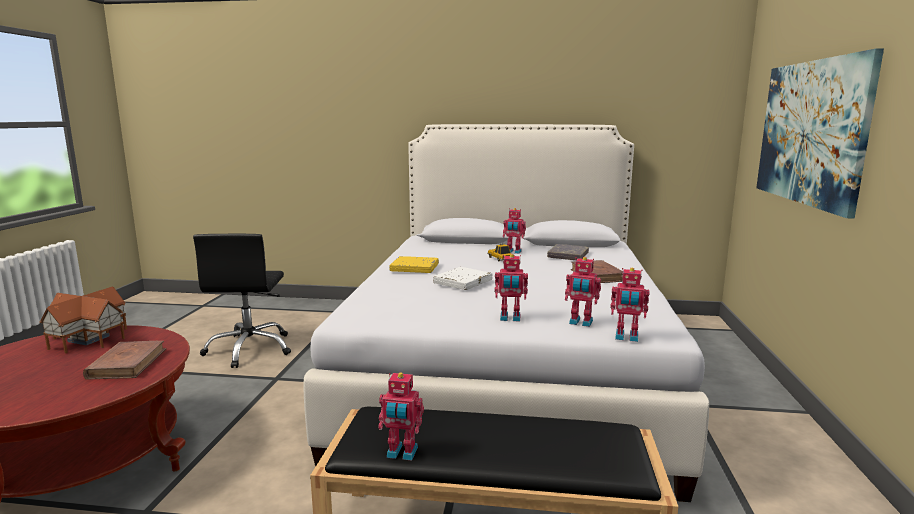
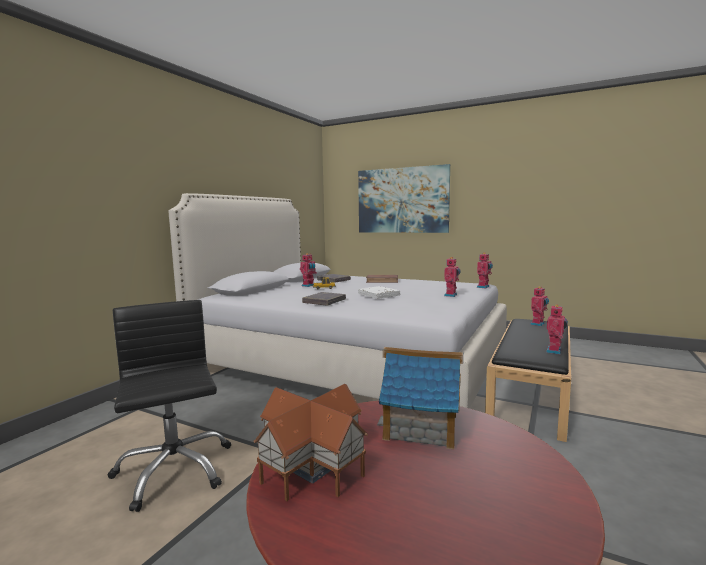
camera: 70 degrees left, 5 degrees down
(127, 363) = (421, 426): brown book -> toy house
(250, 349) = (173, 470): black office chair -> black office chair turned 135 degrees counterclockwise
(414, 268) = (324, 301): yellow book -> grey book
(580, 323) = (463, 289): toy robot -> toy robot (538, 324)

